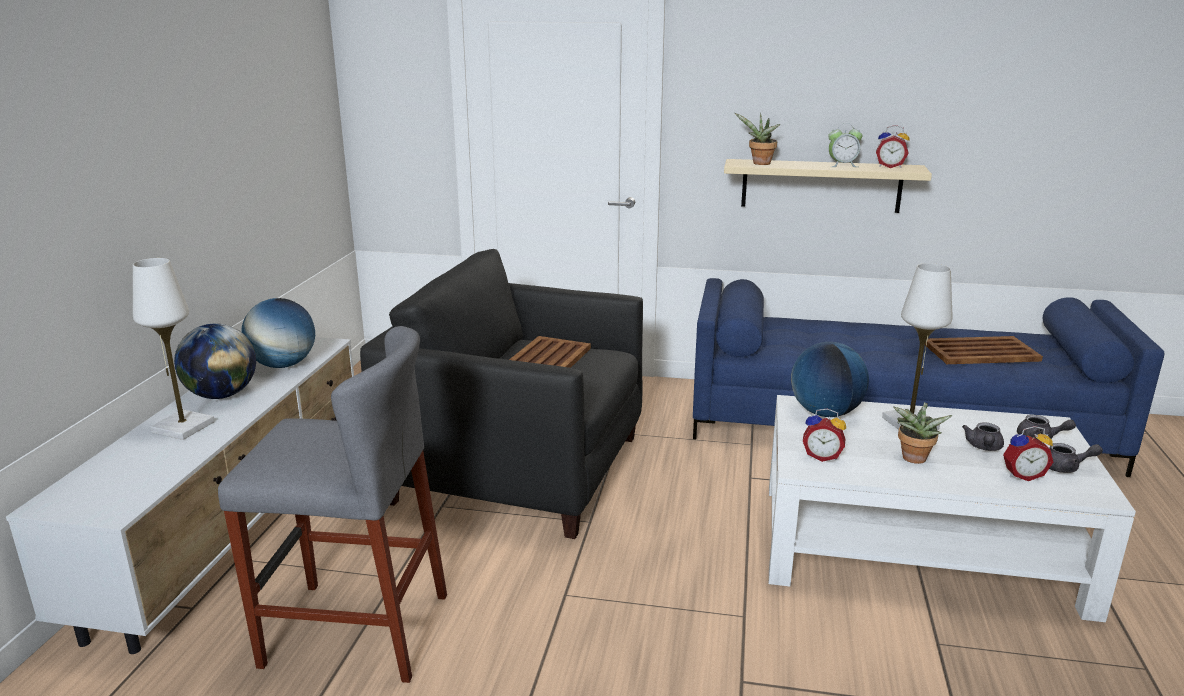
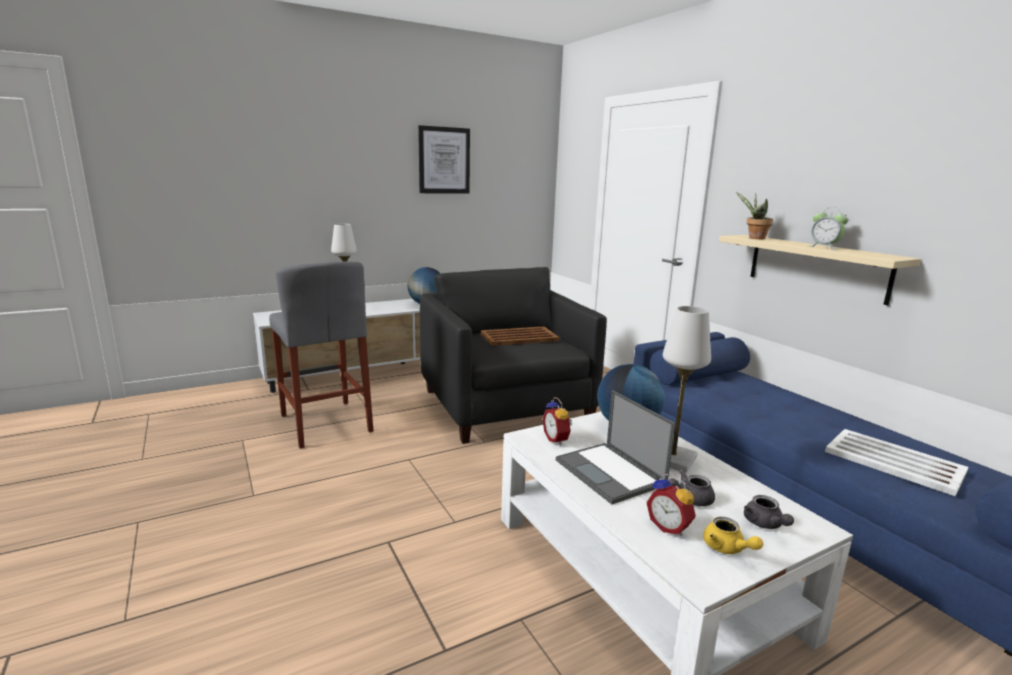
camera: 50 degrees right, 5 degrees down
(221, 94) = (444, 160): none -> picture
(221, 395) = (383, 305): globe -> none
(890, 166) = (871, 253): alarm clock -> none
(913, 460) = (611, 473): potted plant -> laptop
(981, 352) = (895, 462): brown tray -> white tray
(1065, 468) = (727, 548): grey teapot -> yellow teapot

